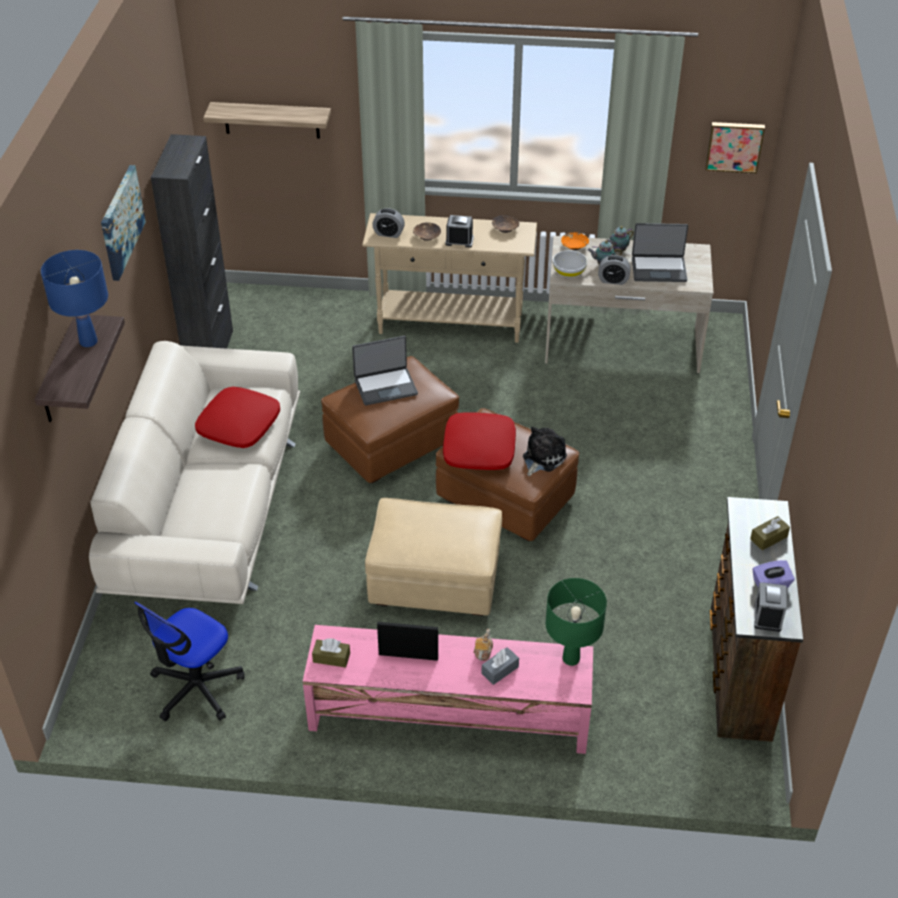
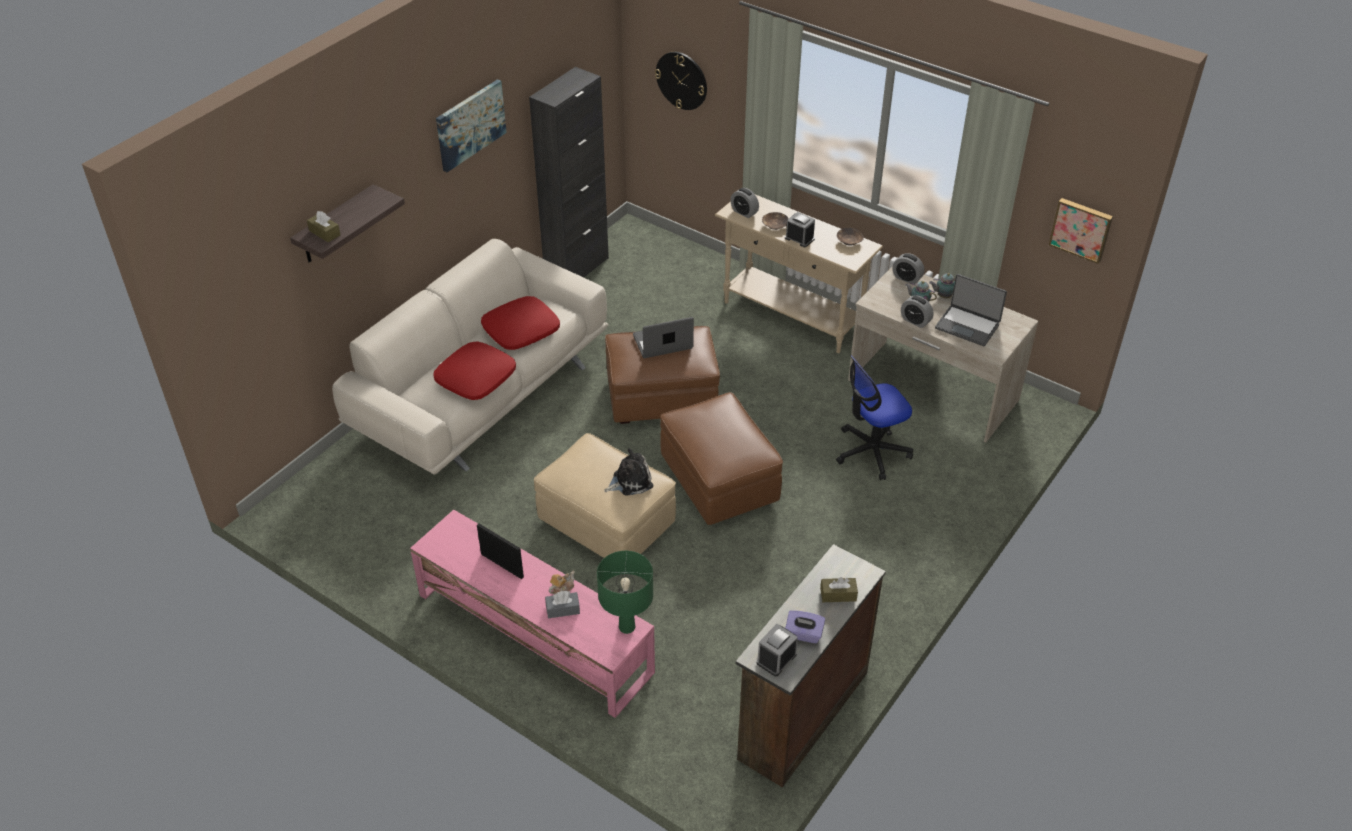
camera: 30 degrees right, 0 degrees up
(88, 342) = (363, 208): blue table lamp -> none
(196, 688) = (366, 526): office chair -> office chair (871, 451)
(271, 120) = (681, 80): shelf -> wall clock
(331, 658) = (444, 540): brown tissue box -> brown tissue box (324, 233)
(385, 386) = (663, 343): laptop -> laptop turned 150 degrees clockwise
(478, 449) = (696, 424): red pillow -> red pillow (475, 378)
(542, 458) = (744, 453): plush toy -> plush toy (630, 481)
(569, 272) = (881, 300): white bowl -> none
(575, 245) = (907, 278): orange bowl -> alarm clock

